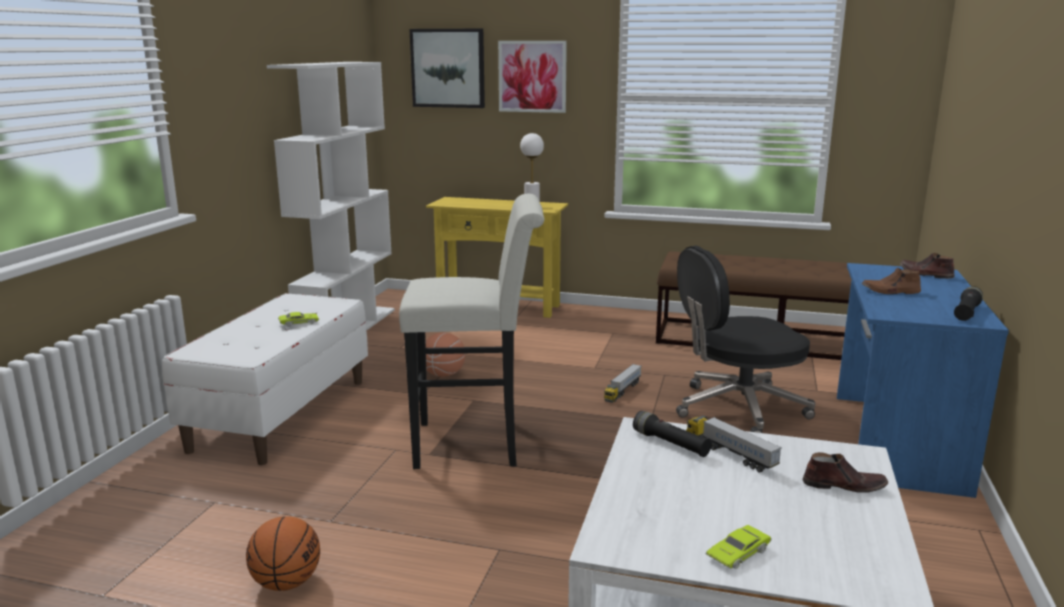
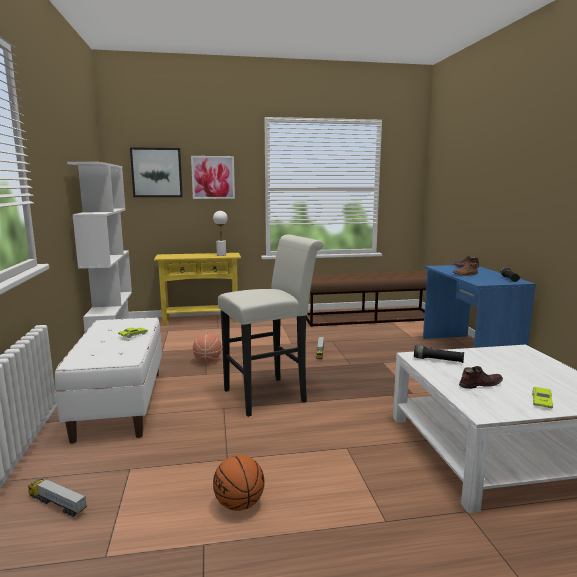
camera: 25 degrees left, 5 degrees down
(730, 453) = (470, 359): toy truck -> toy truck (57, 504)
(737, 409) = (385, 351): black office chair -> none
(843, 485) = (535, 363): brown shoe -> brown shoe (480, 384)

